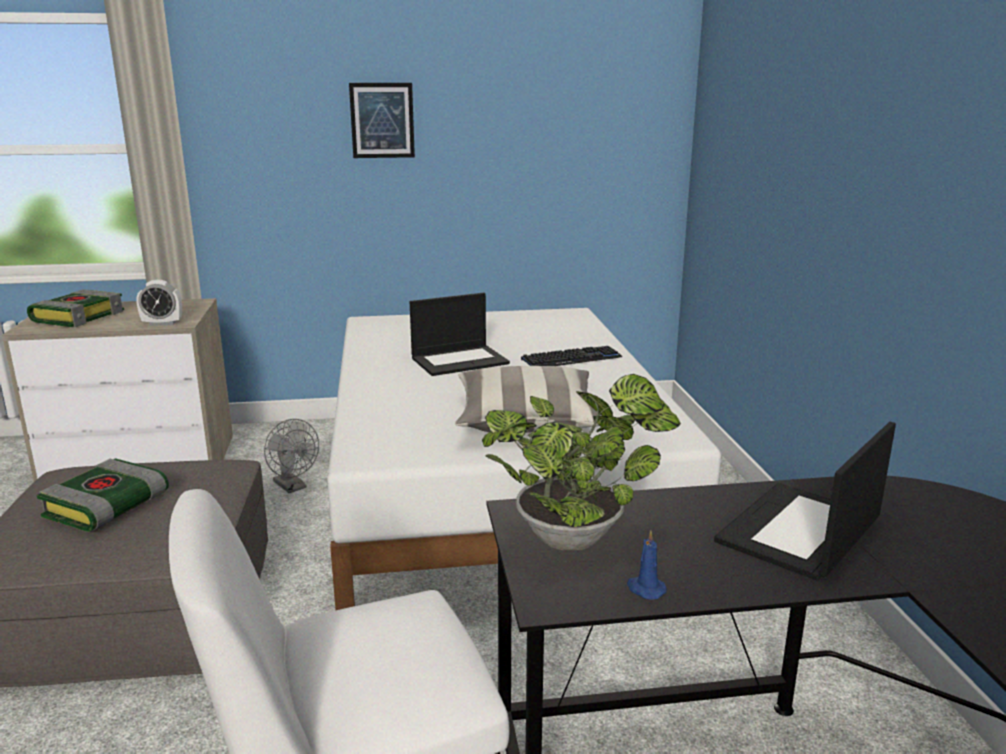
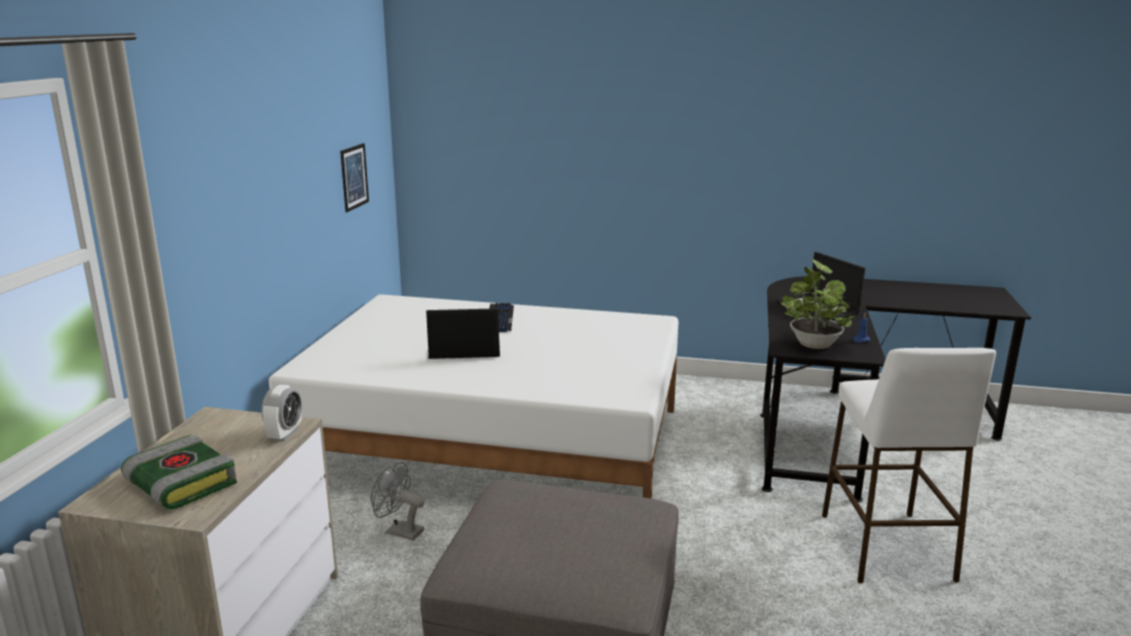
camera: 70 degrees left, 0 degrees up
(106, 507) = (570, 536): book -> none
(293, 487) = (399, 531): grey fan -> grey fan turned 135 degrees counterclockwise
(382, 120) = (258, 165): picture -> picture (354, 177)
(460, 360) = (463, 349): laptop -> laptop turned 90 degrees counterclockwise
(527, 421) = (604, 348): pillow -> none

